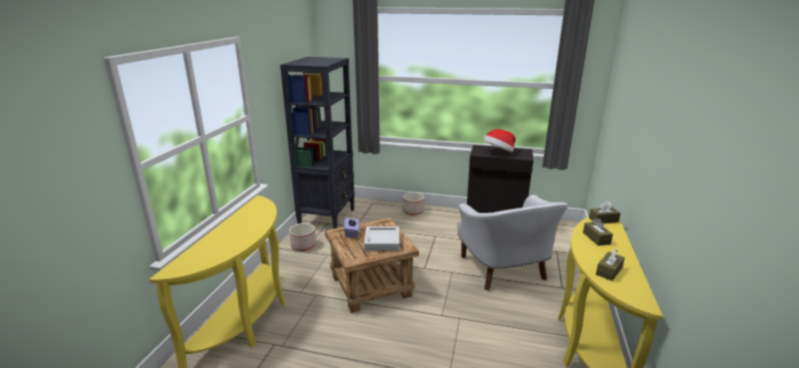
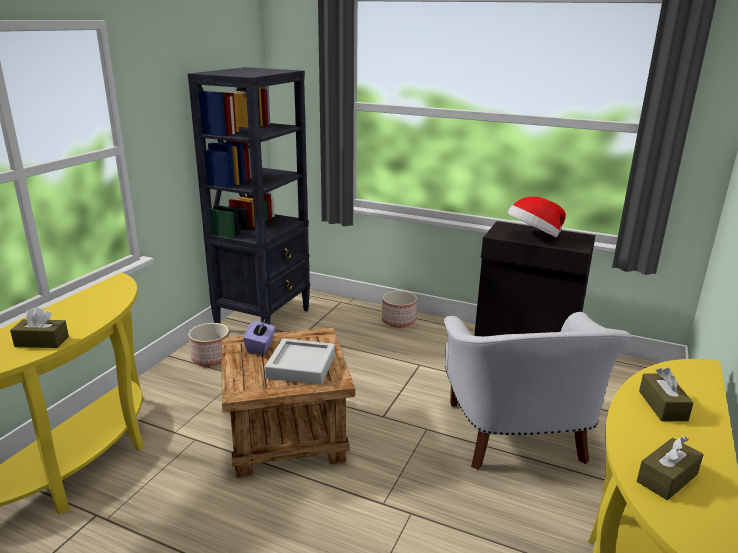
camera: 10 degrees right, 0 degrees up
(603, 220) = (688, 371): brown tissue box -> brown tissue box (42, 341)

